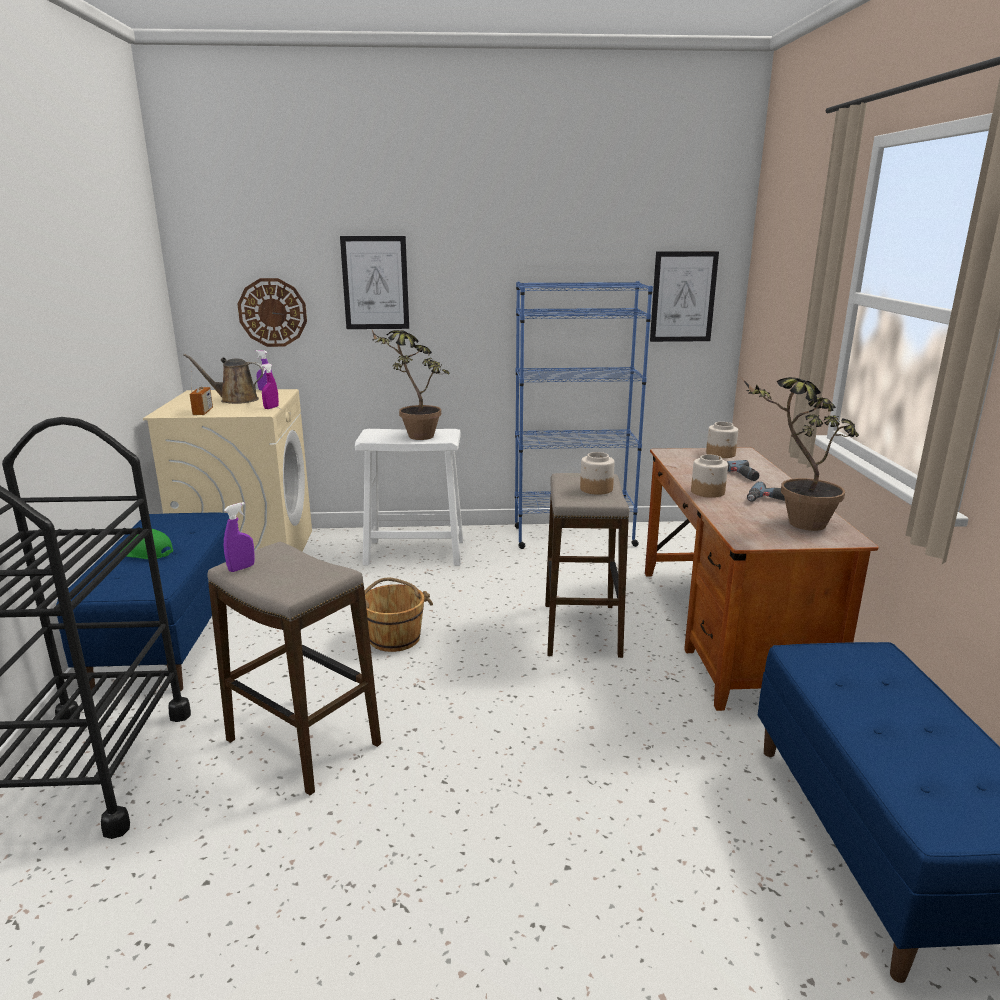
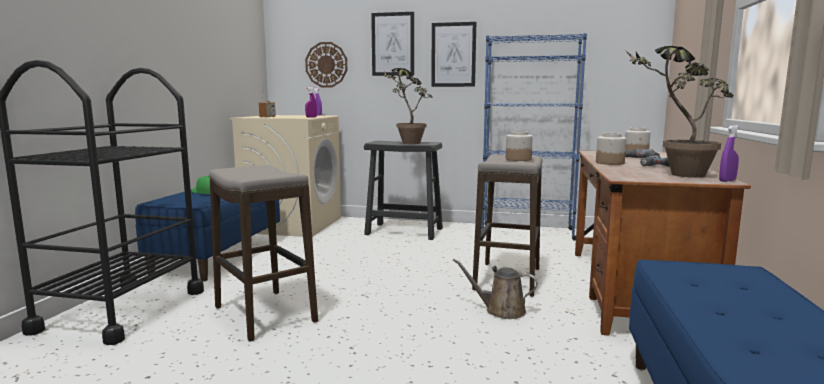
camera: 15 degrees right, 10 degrees down
(235, 400) = (293, 116): brown watering can -> brown watering can (501, 311)
(241, 568) = (230, 169): purple spray bottle -> purple spray bottle (727, 181)
(394, 637) = (363, 270): brown bucket -> none
(415, 552) = (404, 231): white stool -> black stool
(683, 297) = (618, 51): picture -> picture (453, 54)

